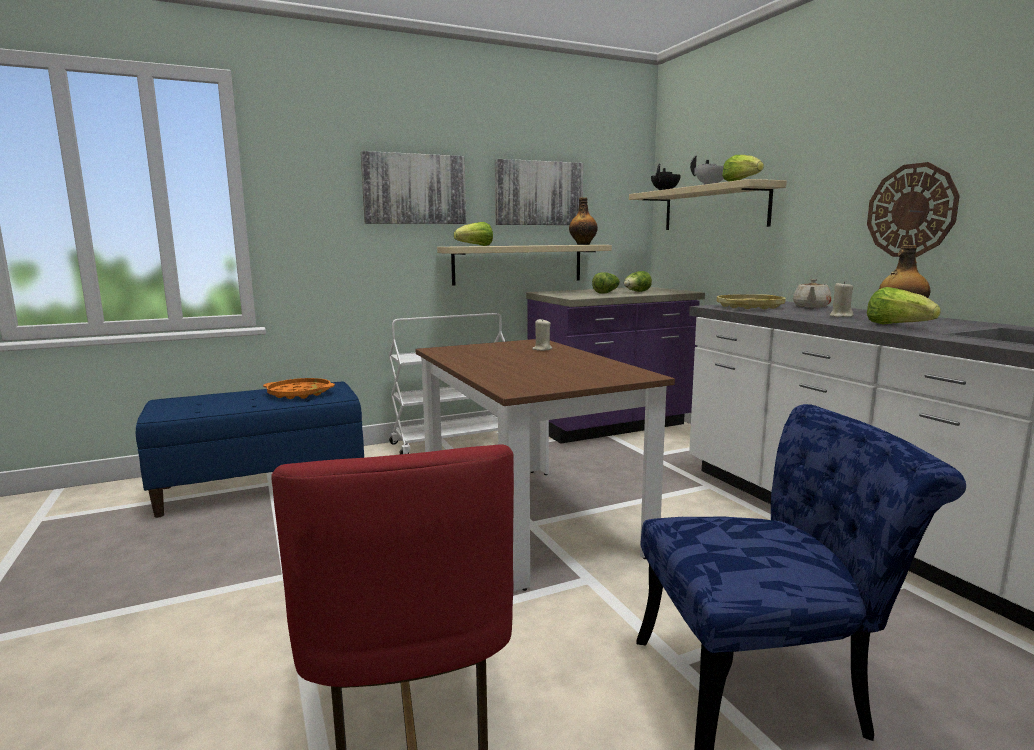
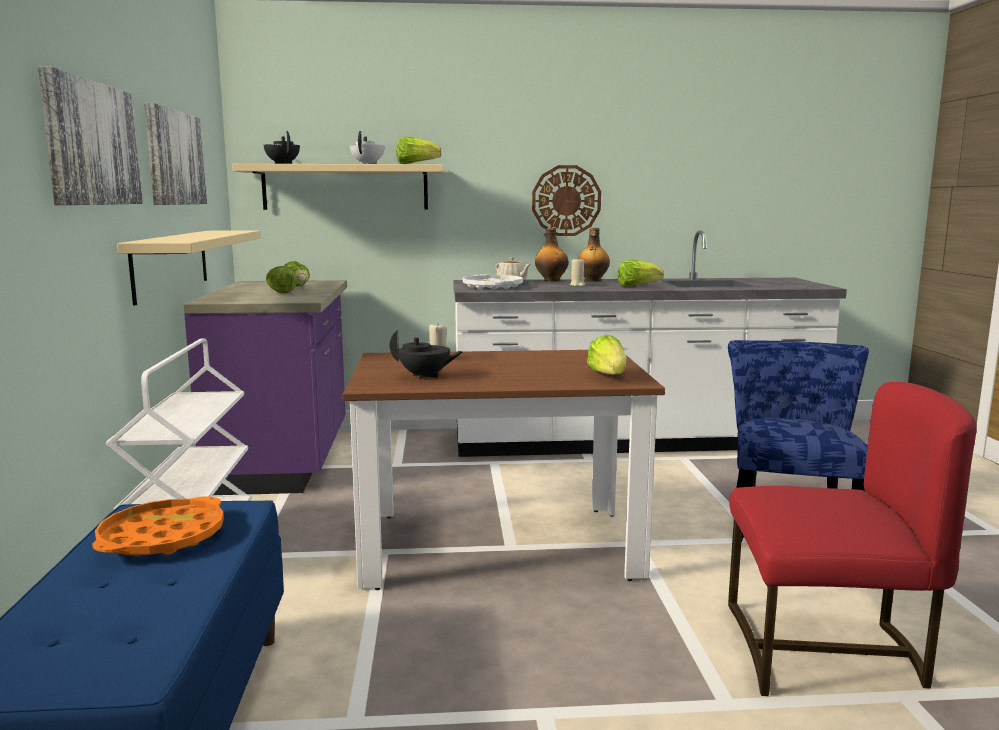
camera: 70 degrees left, 0 degrees up
(476, 246) = (171, 239): lettuce -> lettuce (608, 376)
(478, 353) = (425, 376): none -> black teapot
(583, 244) = (230, 231): bottle -> bottle (551, 280)
(749, 307) = (492, 287): yellow tray -> white tray

